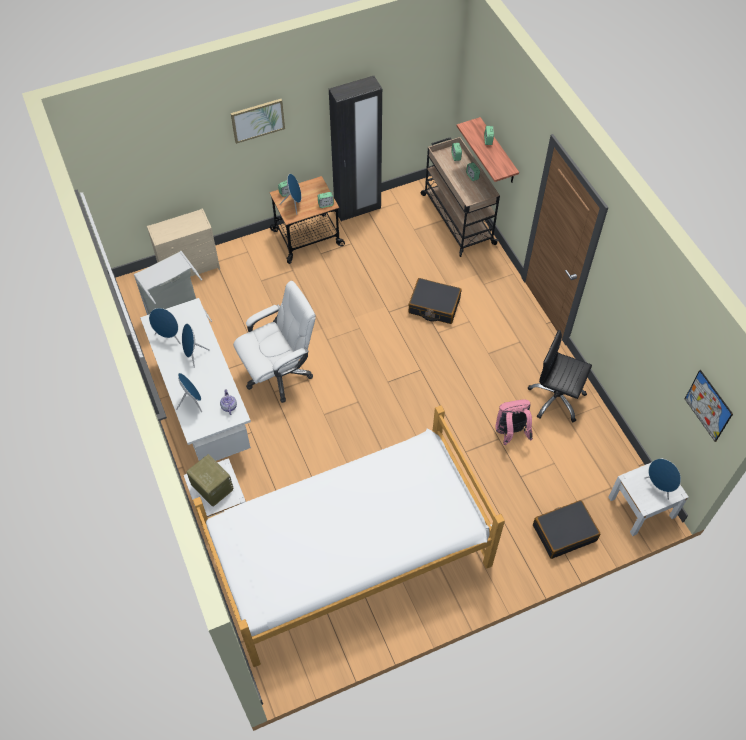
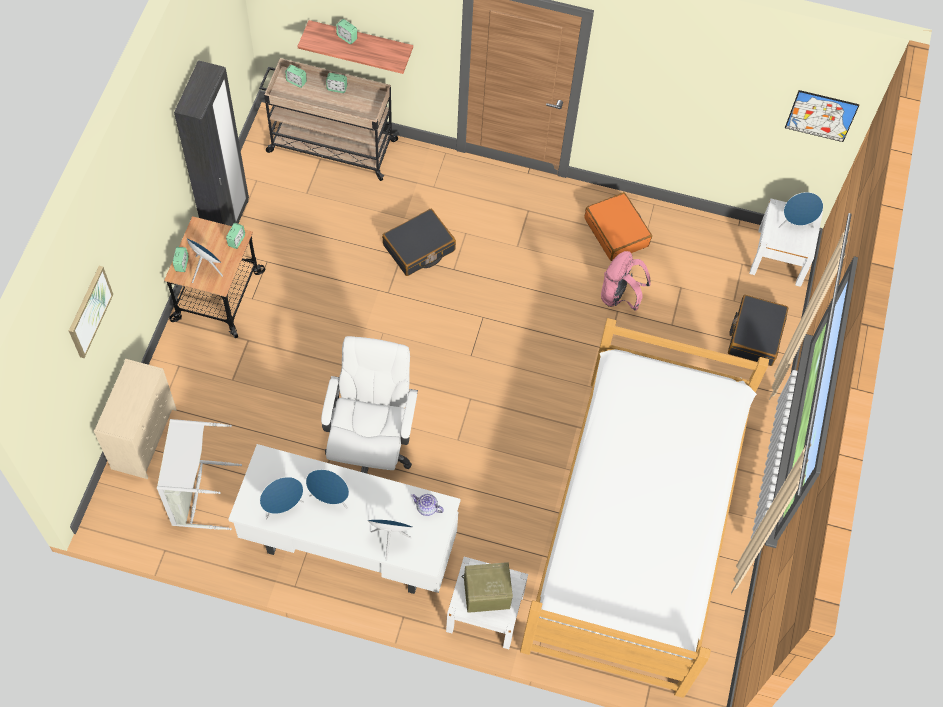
camera: 55 degrees left, 5 degrees up
(257, 120) = (134, 208): picture -> picture (89, 311)
(556, 399) = (616, 232): black office chair -> orange suitcase

